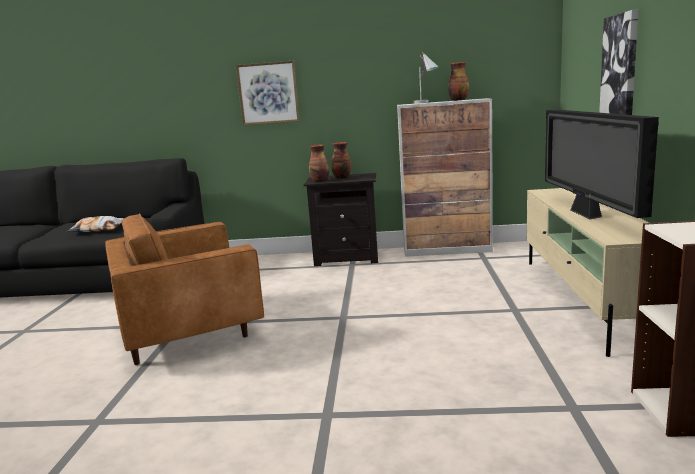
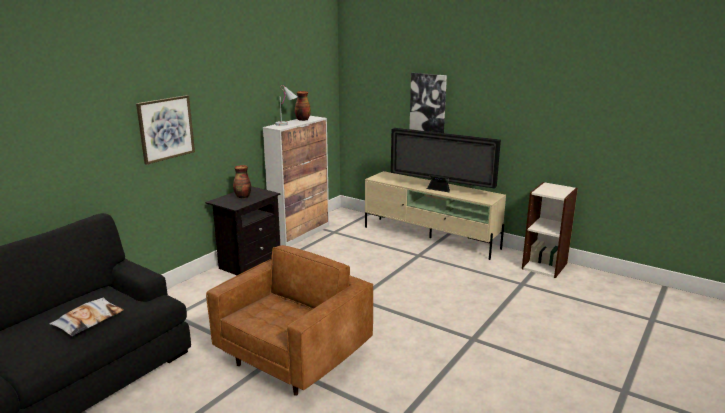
camera: 60 degrees left, 5 degrees up
(189, 332) = (294, 359): brown armchair -> brown armchair turned 150 degrees counterclockwise
(320, 181) = (236, 203): vase -> none

